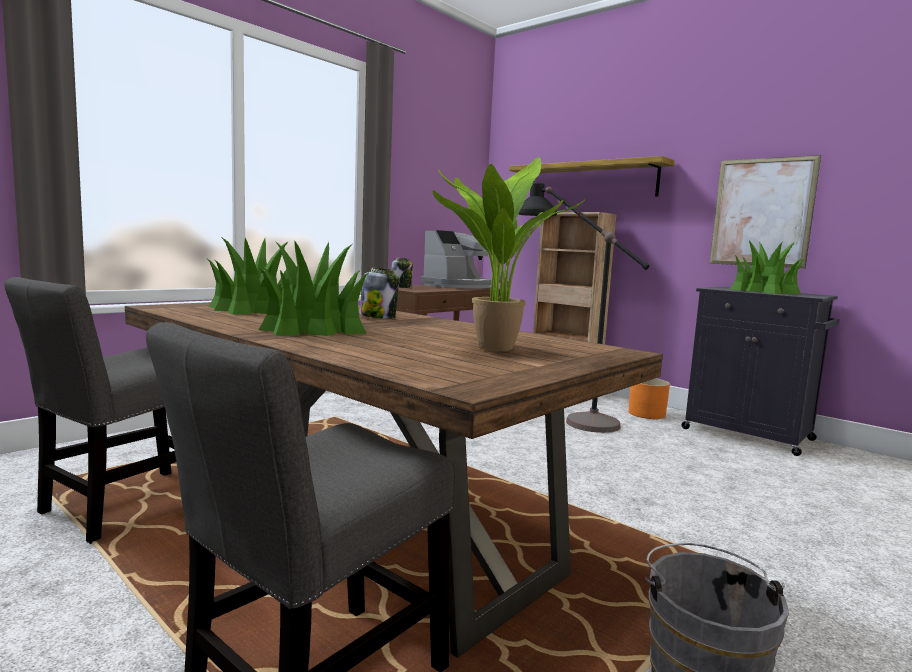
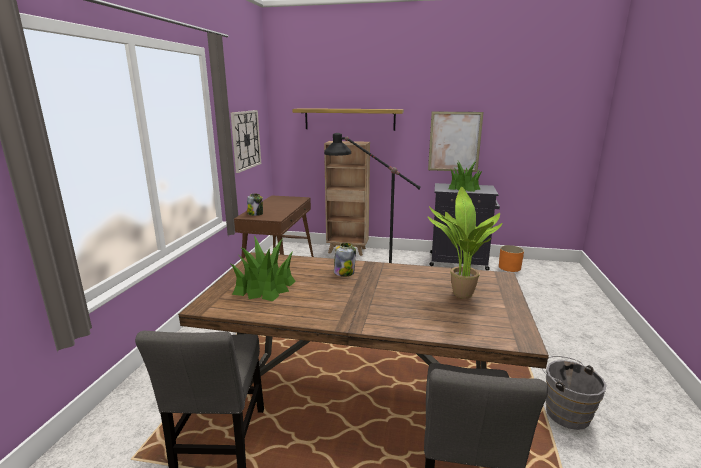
camera: 30 degrees left, 10 degrees up
(312, 328) = (351, 304): potted plant -> none
(432, 200) = (246, 140): none -> wall clock
(458, 286) = (280, 201): coffee machine -> none
(646, 414) = (405, 259): orange planter -> orange planter (509, 267)

